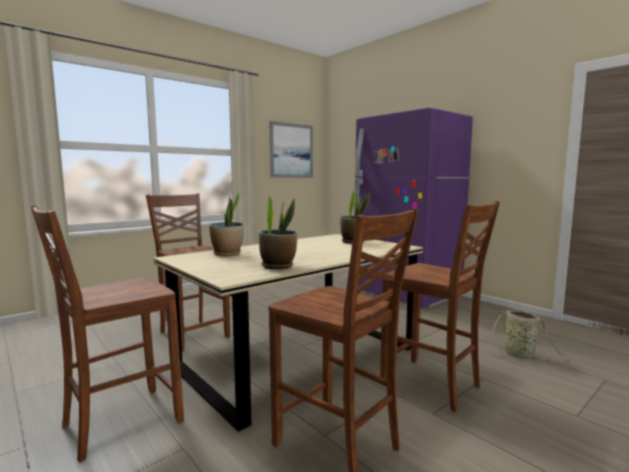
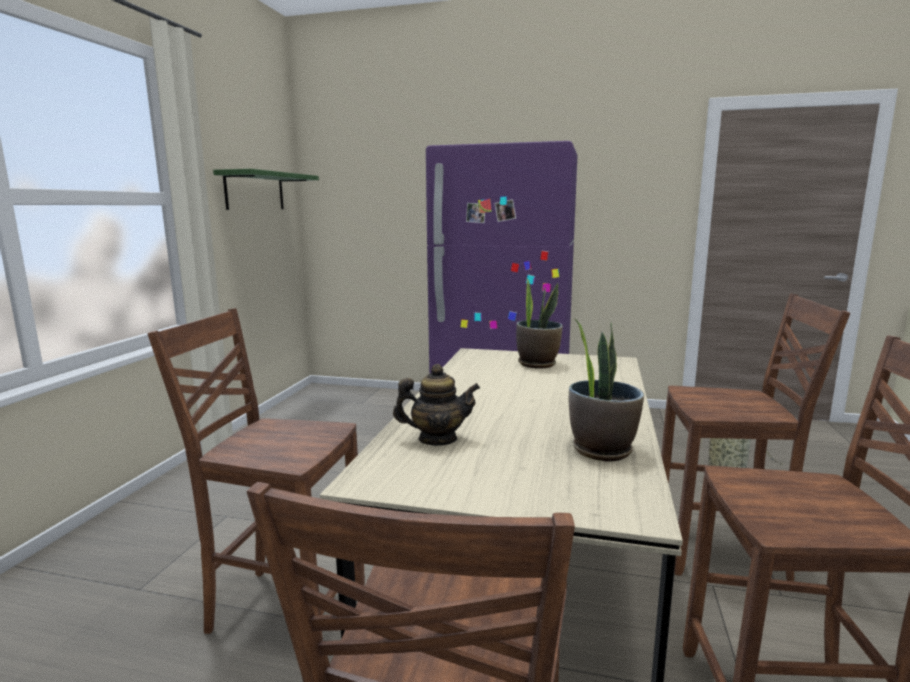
camera: 35 degrees left, 5 degrees up
(227, 253) = (437, 439): potted plant -> teapot
(291, 150) = (255, 191): picture -> green shelf

